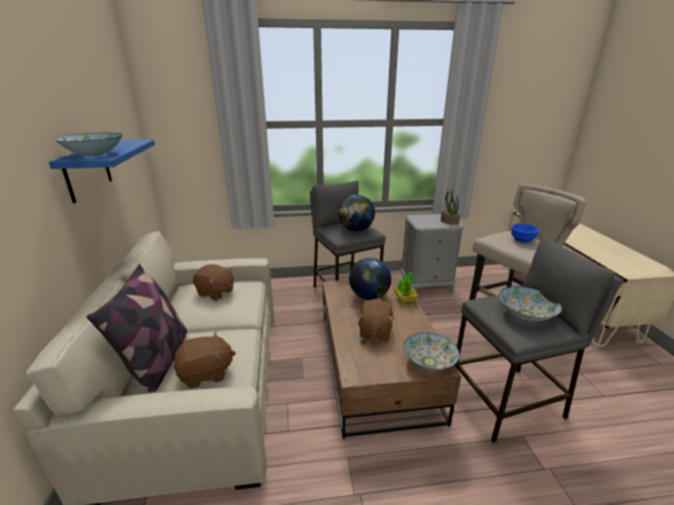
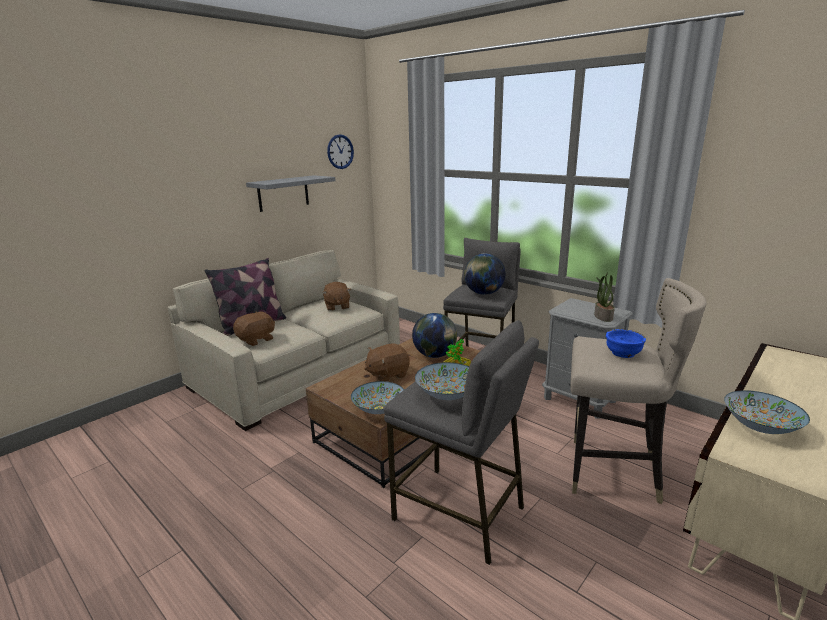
camera: 50 degrees right, 5 degrees down
(87, 170) = (283, 193): blue shelf -> grey shelf
(94, 154) = (272, 181): bowl -> bowl (760, 426)
(119, 106) = (340, 151): none -> wall clock
(206, 373) = (256, 340): brown plush toy -> brown plush toy turned 75 degrees counterclockwise

